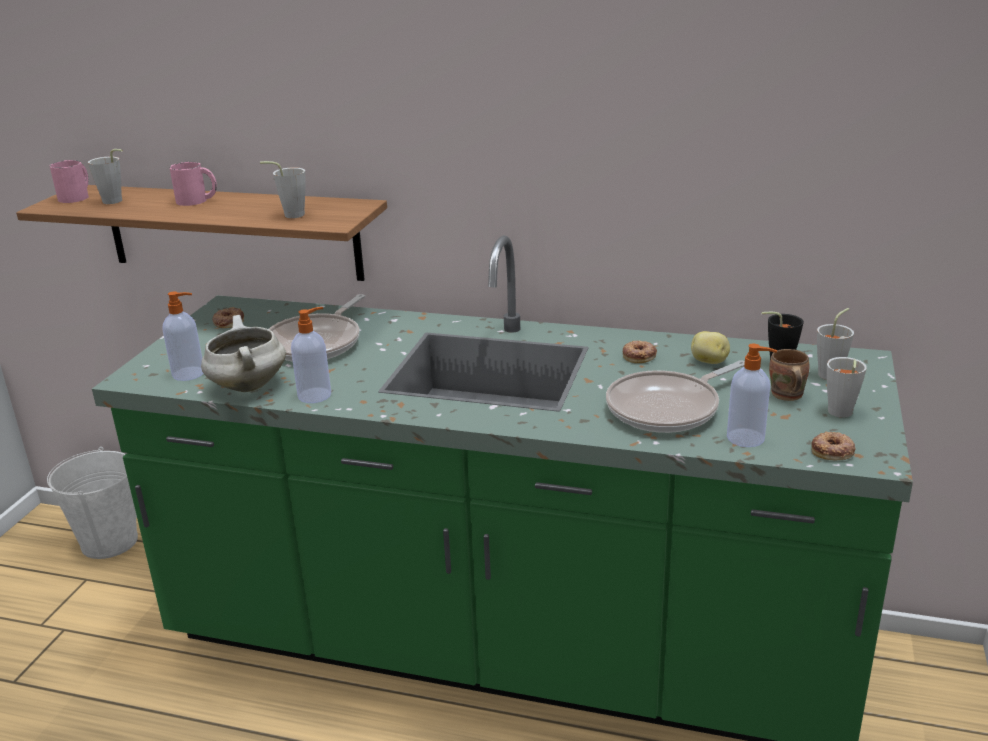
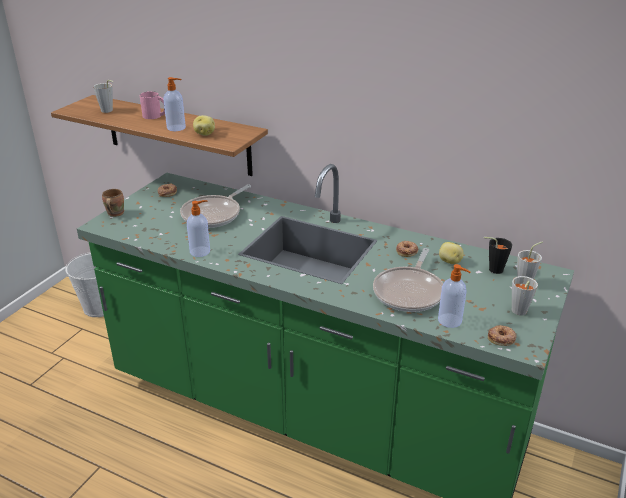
camera: 10 degrees right, 5 degrees up
(77, 196) = (88, 104): pink mug -> none
(189, 374) = (133, 226): soap dispenser -> soap dispenser (177, 128)
(247, 386) = (163, 239): white cooking pot -> none
(289, 215) = (204, 134): grey cup -> potato
(668, 408) = (409, 292): frying pan -> frying pan turned 45 degrees counterclockwise
(785, 396) = (488, 294): brown mug -> brown mug (114, 214)

